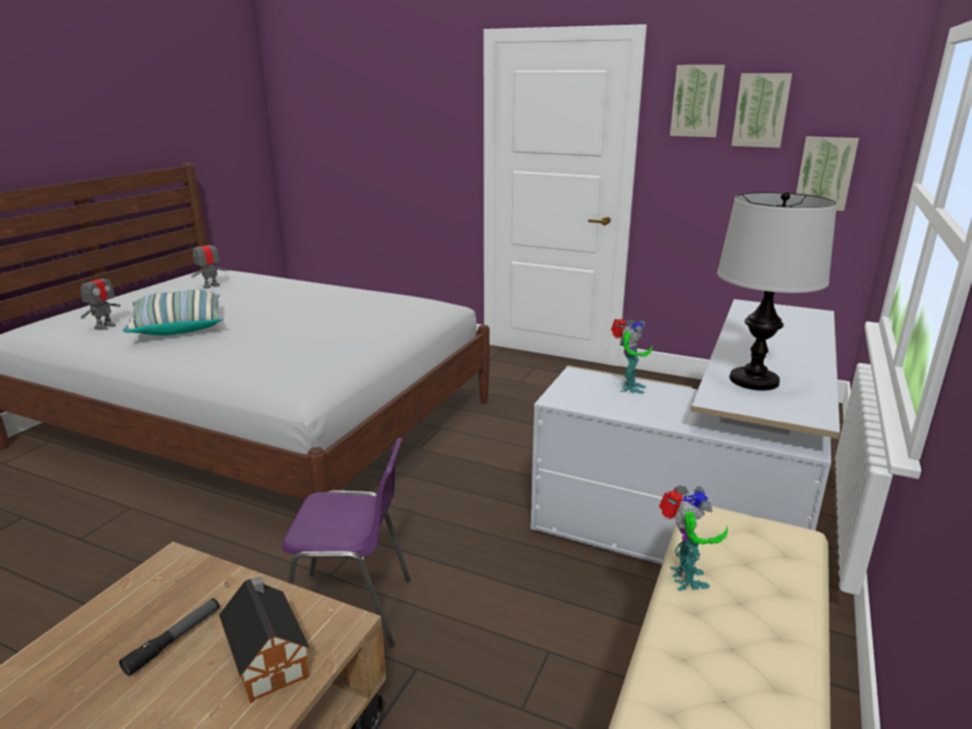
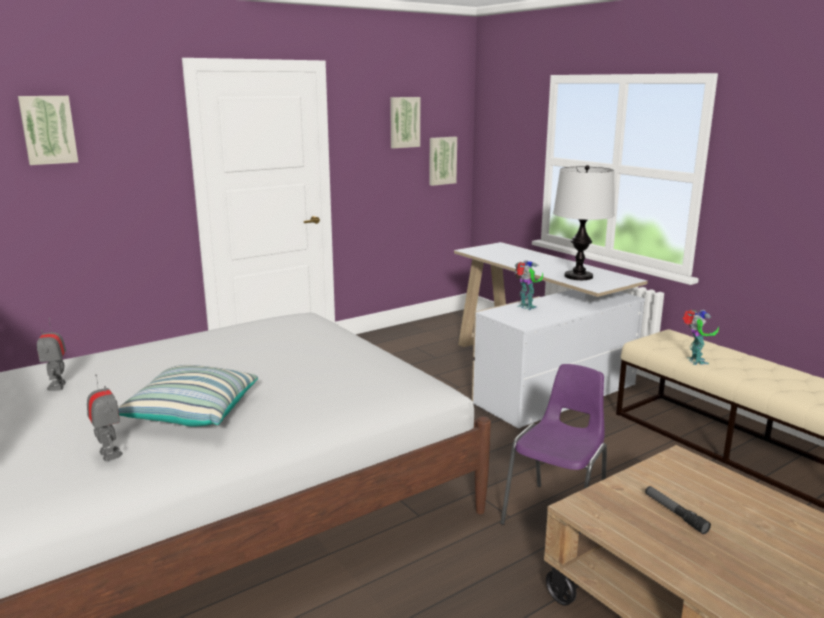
camera: 60 degrees left, 5 degrees down
(268, 656) = (702, 483): toy house -> none
(684, 579) = (695, 361): toy robot -> toy robot turned 60 degrees clockwise
(697, 101) = (366, 117): picture -> picture (48, 130)

